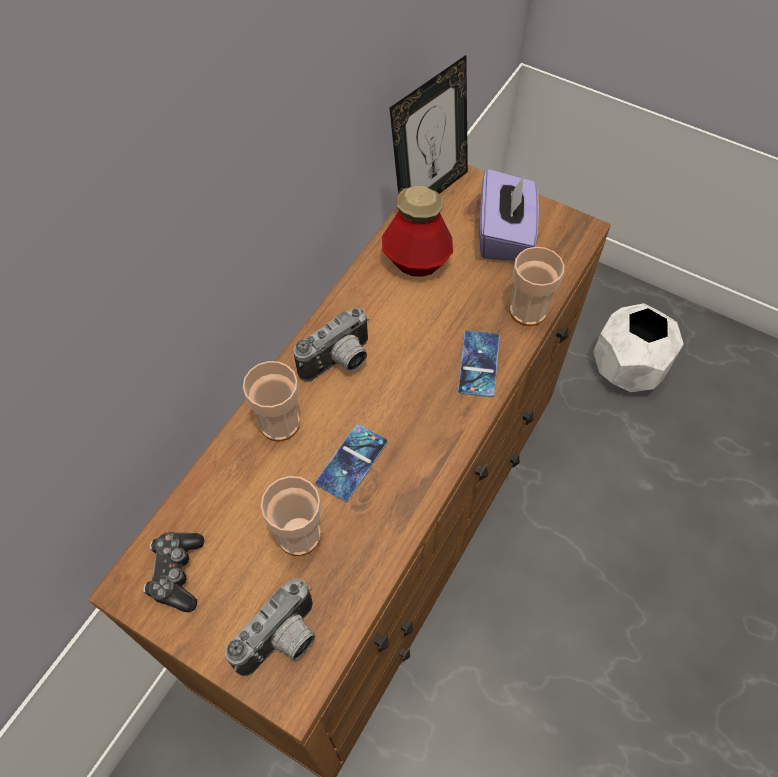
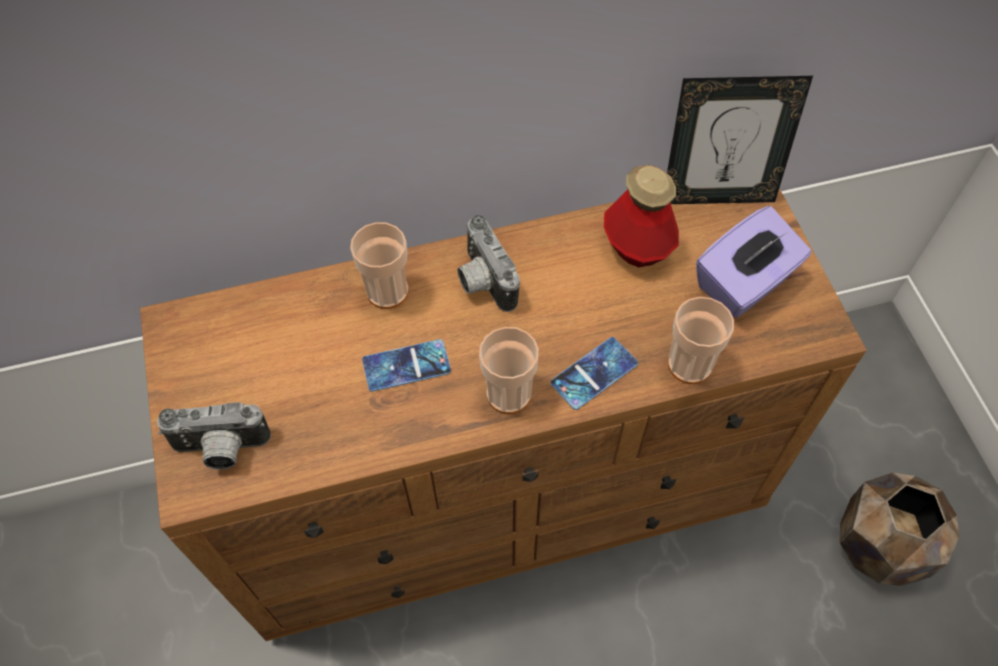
camera: 45 degrees right, 0 degrees up
(177, 573) = (207, 339): game controller -> none
(299, 535) = (311, 385): cup -> cup (508, 394)
(340, 363) = (482, 281): camera -> camera turned 60 degrees clockwise
(627, 368) = (880, 544): white planter -> brown planter

